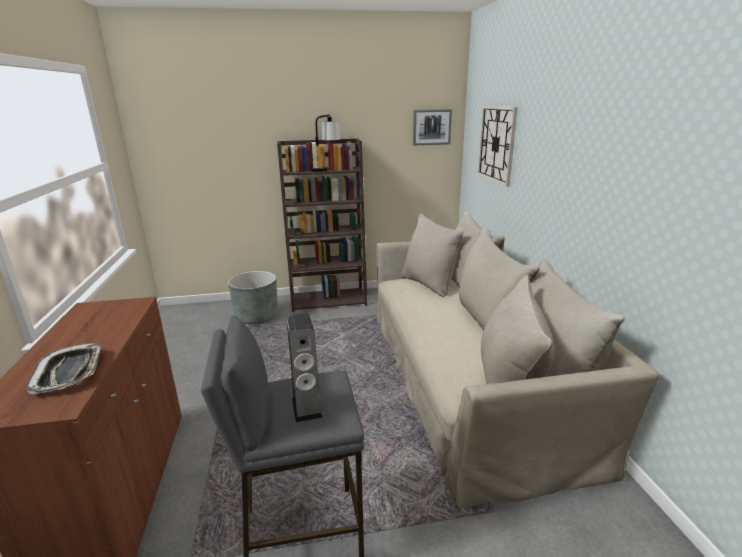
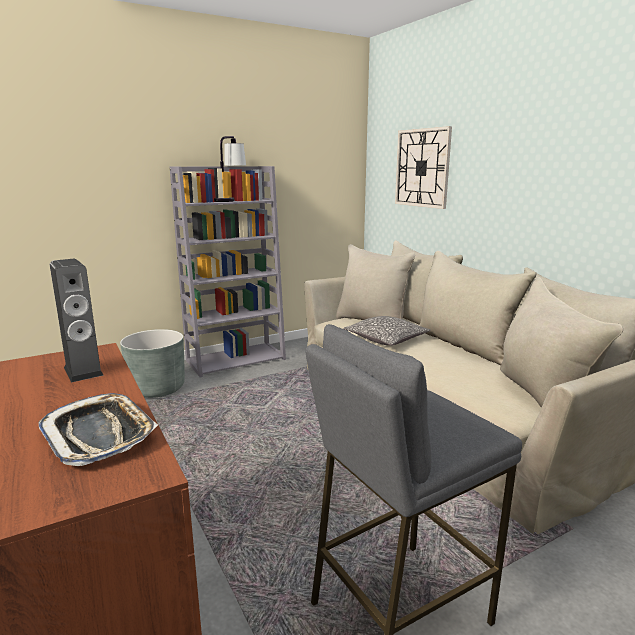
camera: 20 degrees left, 5 degrees down
(306, 407) = (438, 426): speaker -> speaker (83, 371)
(329, 300) = (236, 359): brown bookcase -> grey bookcase
(421, 305) = (386, 339): none -> pillow
(431, 127) = (336, 156): picture -> none

